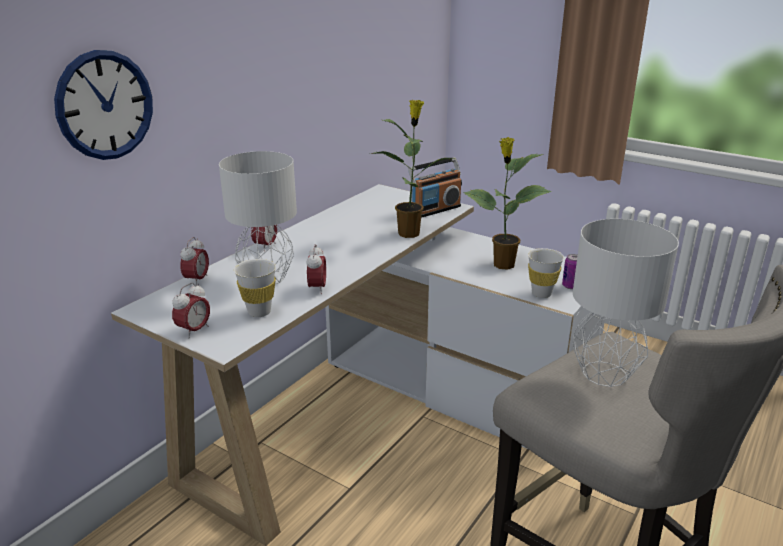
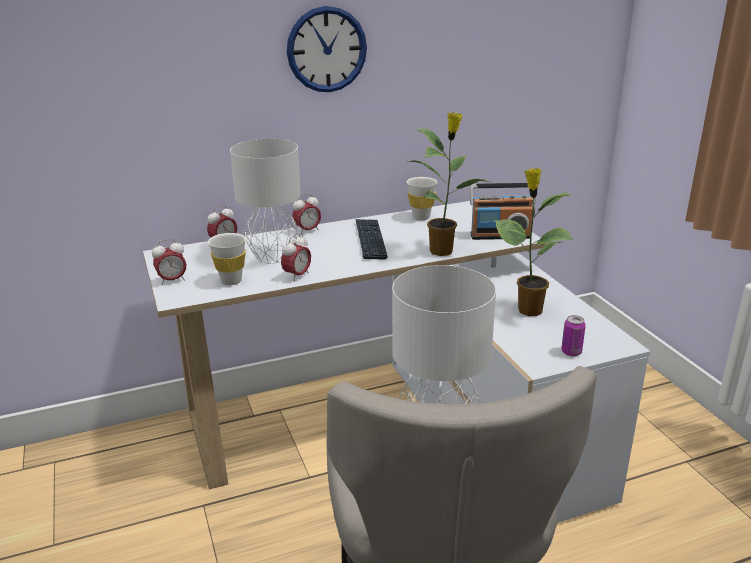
camera: 35 degrees right, 0 degrees up
(105, 105) = (155, 81): wall clock -> wall clock (326, 49)
(336, 239) = (370, 240): none -> keyboard
(541, 294) = (528, 349): white cup -> white cup (421, 217)

